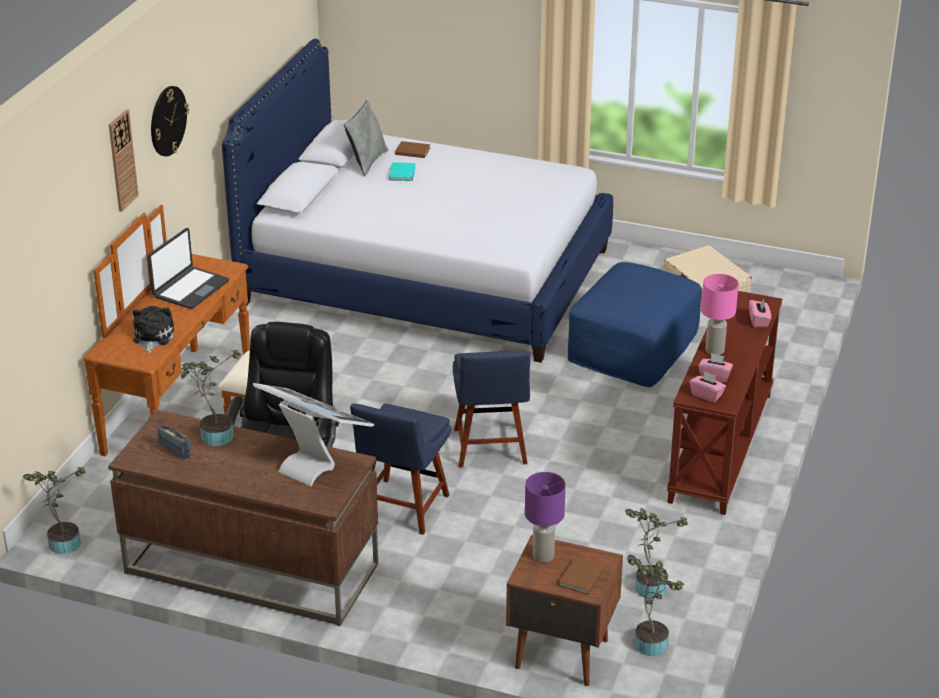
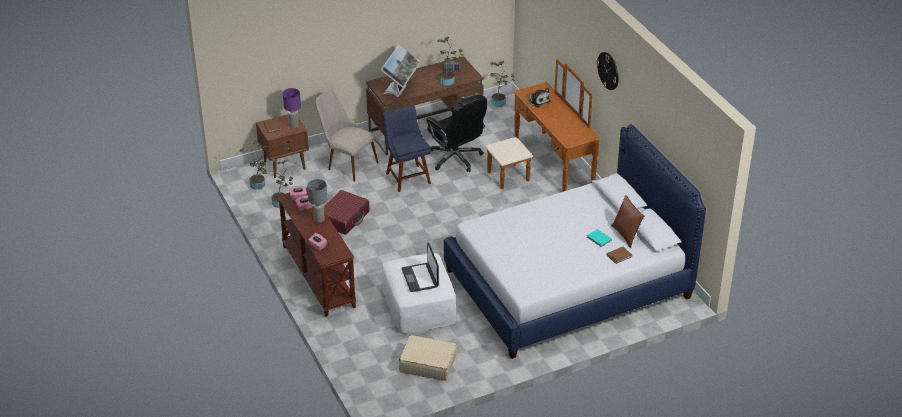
camera: 135 degrees right, 5 degrees up
(122, 160) = (583, 45): wall clock -> none
(190, 289) = (564, 125): laptop -> laptop (420, 278)
(315, 462) = (400, 91): monitor -> monitor turned 60 degrees counterclockwise
(367, 162) = (626, 235): grey pillow -> brown pillow
(456, 591) = (346, 163): none -> beige chair
(490, 449) = (409, 218): blue chair -> none
(582, 504) = (344, 218): none -> red suitcase
(633, 346) = (419, 305): blue ottoman -> white ottoman
(714, 351) = (319, 219): pink table lamp -> grey table lamp

